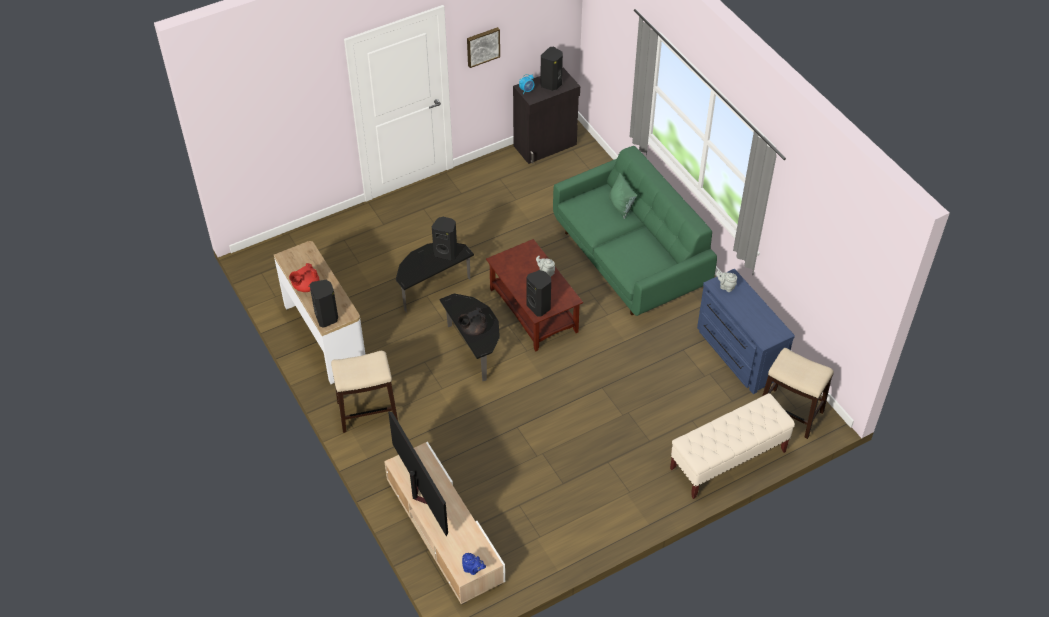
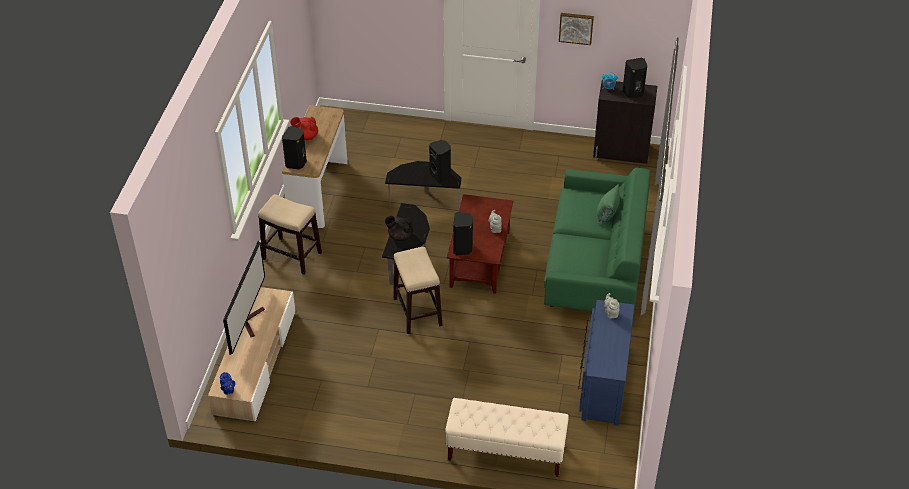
camera: 40 degrees right, 5 degrees down
(789, 413) = (595, 452): stool -> stool (417, 311)

